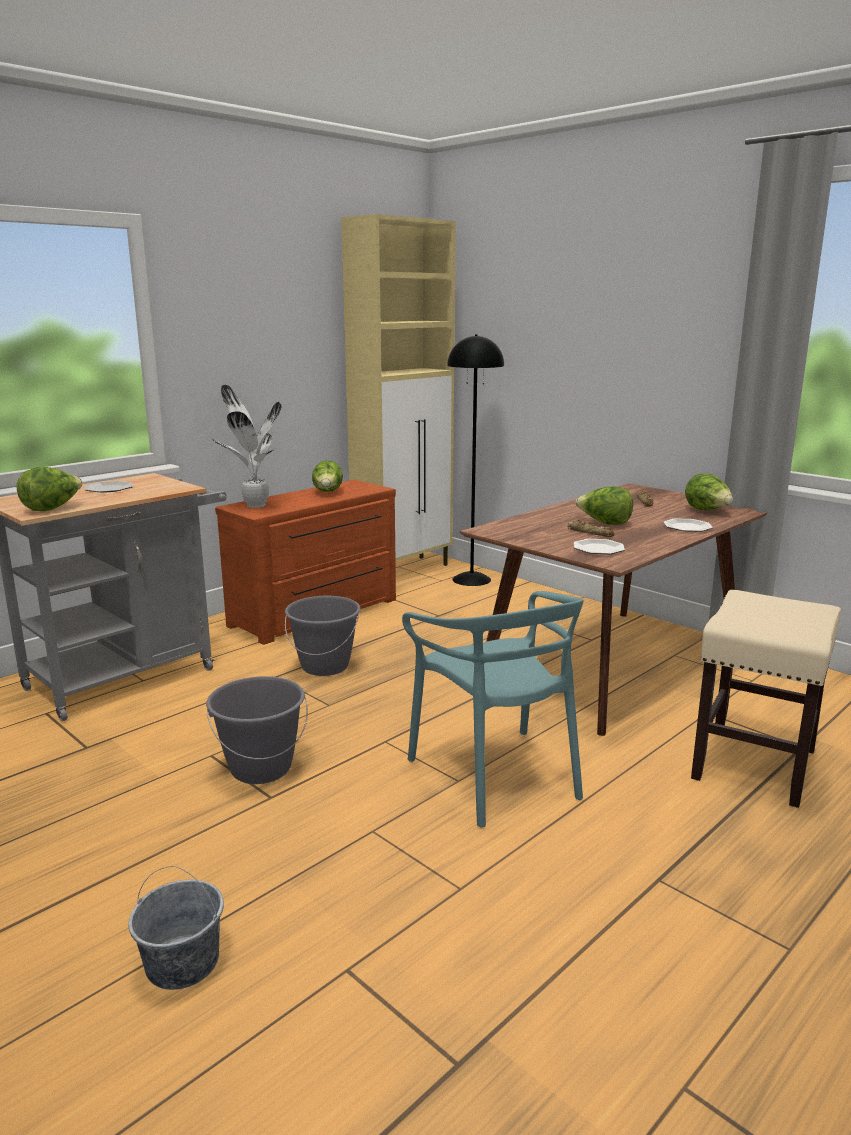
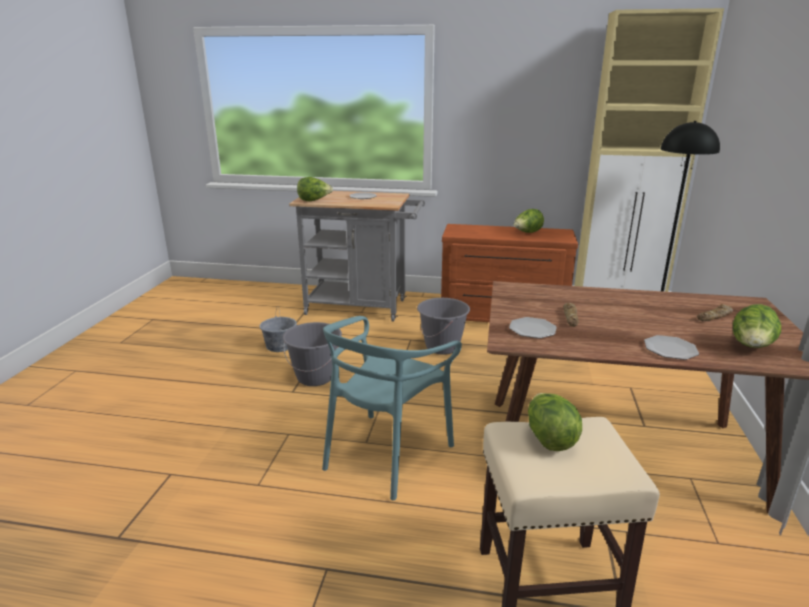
camera: 55 degrees right, 5 degrees up
(182, 962) = (153, 427): grey bucket -> grey bucket (280, 346)
(255, 505) = (466, 228): potted plant -> none
(604, 523) = (608, 316): lettuce -> lettuce (549, 438)

